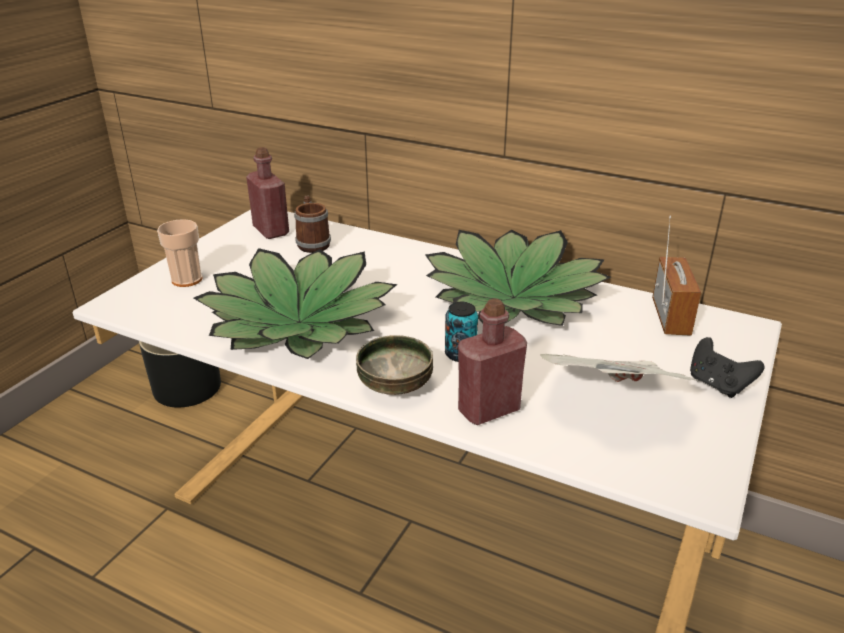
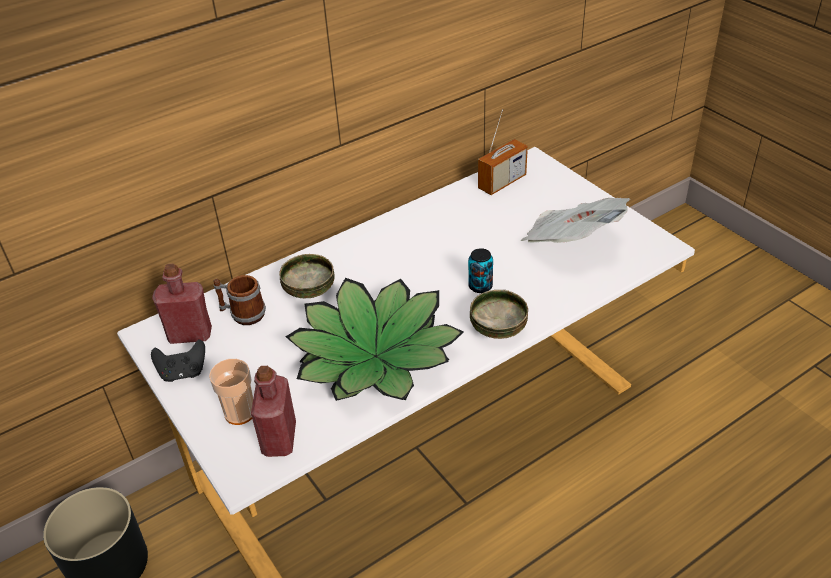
camera: 60 degrees left, 10 degrees up
(368, 262) = (308, 291): none -> bowl
(489, 410) = (550, 295): red bottle -> red bottle (279, 439)
(513, 297) = (426, 236): potted plant -> none
(671, 317) = (502, 182): radio -> radio turned 105 degrees clockwise
(718, 385) = (581, 198): black game controller -> black game controller (183, 372)

